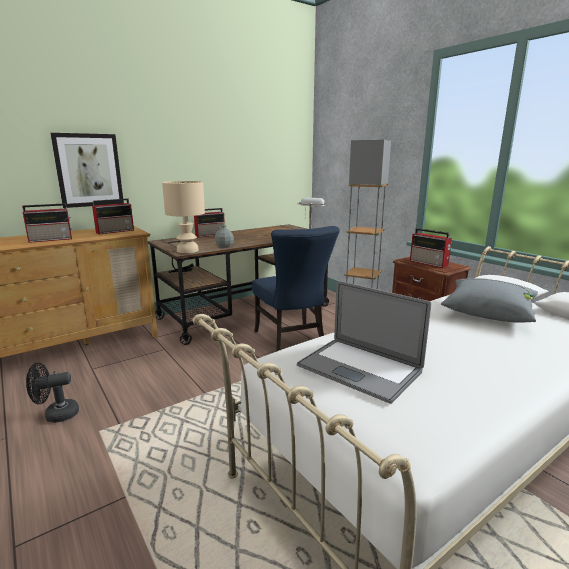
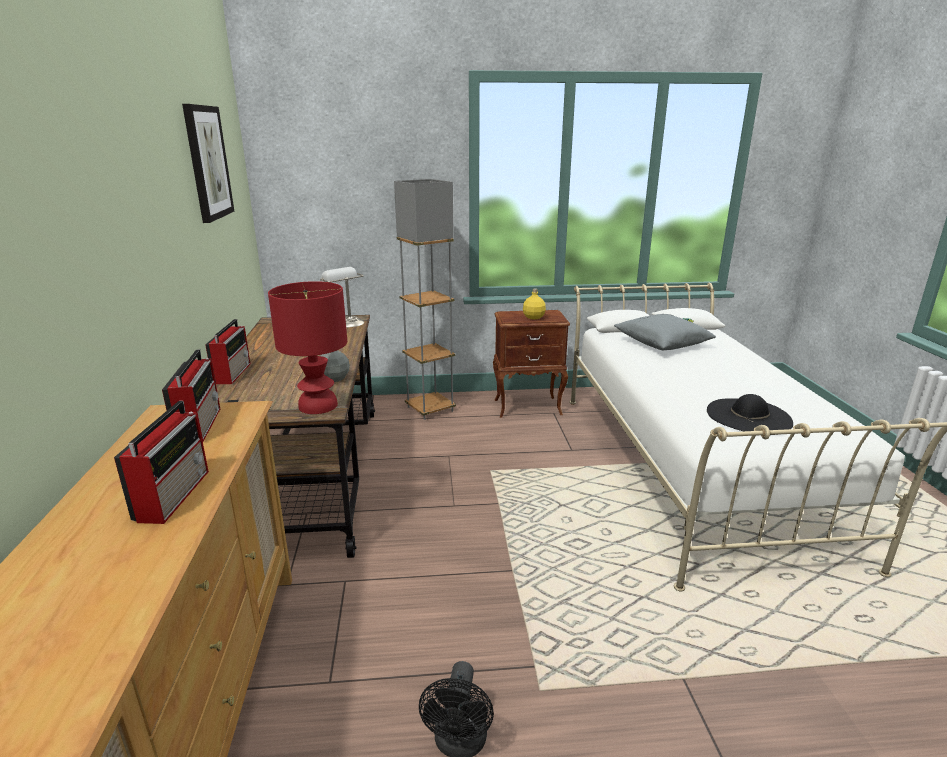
camera: 60 degrees left, 5 degrees up
(88, 170) = (78, 312): picture -> picture (207, 163)
(188, 250) = (319, 405): beige table lamp -> red table lamp
(292, 341) = (439, 469): blue chair -> none
(359, 368) = (748, 416): laptop -> black hat
(429, 263) = (534, 317): radio -> yellow bottle

